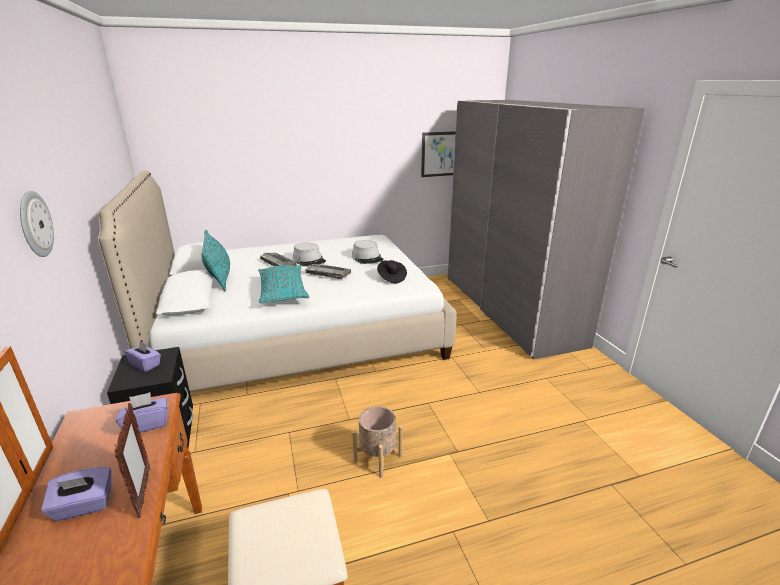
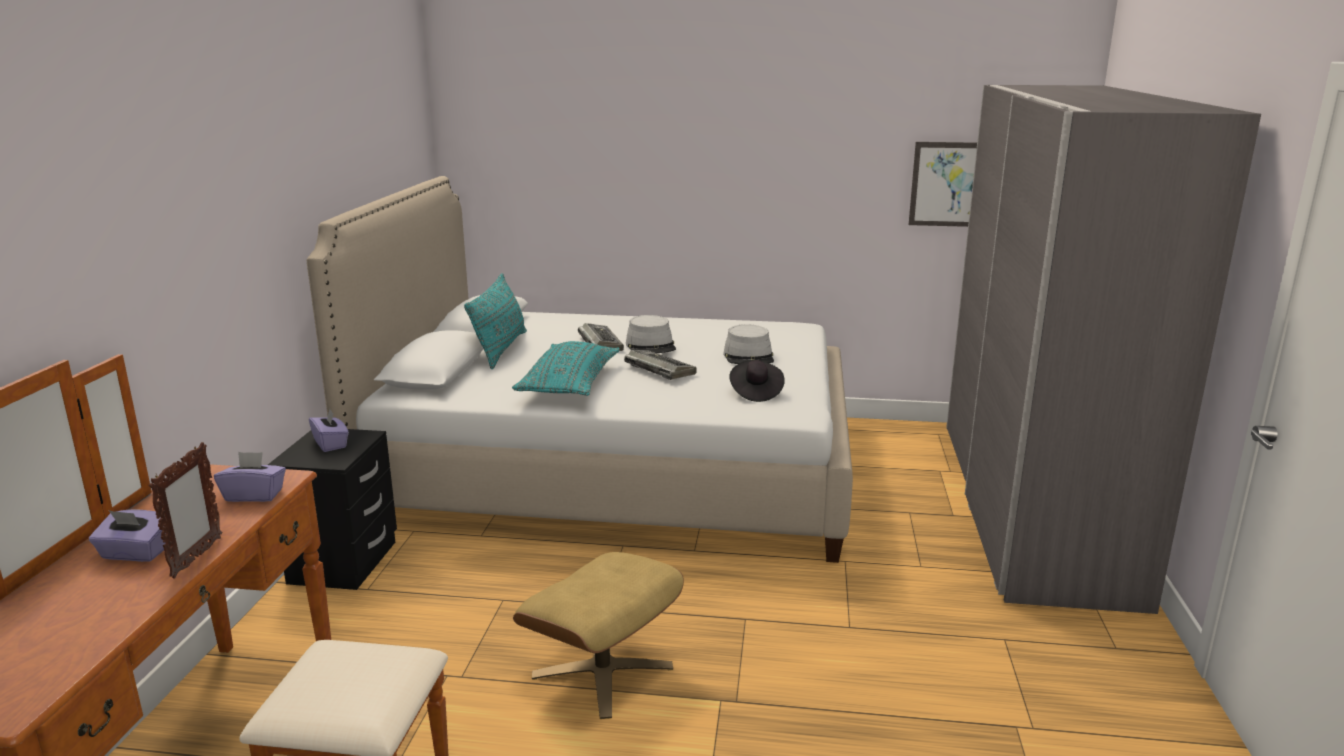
camera: 25 degrees right, 5 degrees down
(34, 224) = (209, 225): wall clock -> none
(378, 458) = (603, 671): beige planter -> beige ottoman

